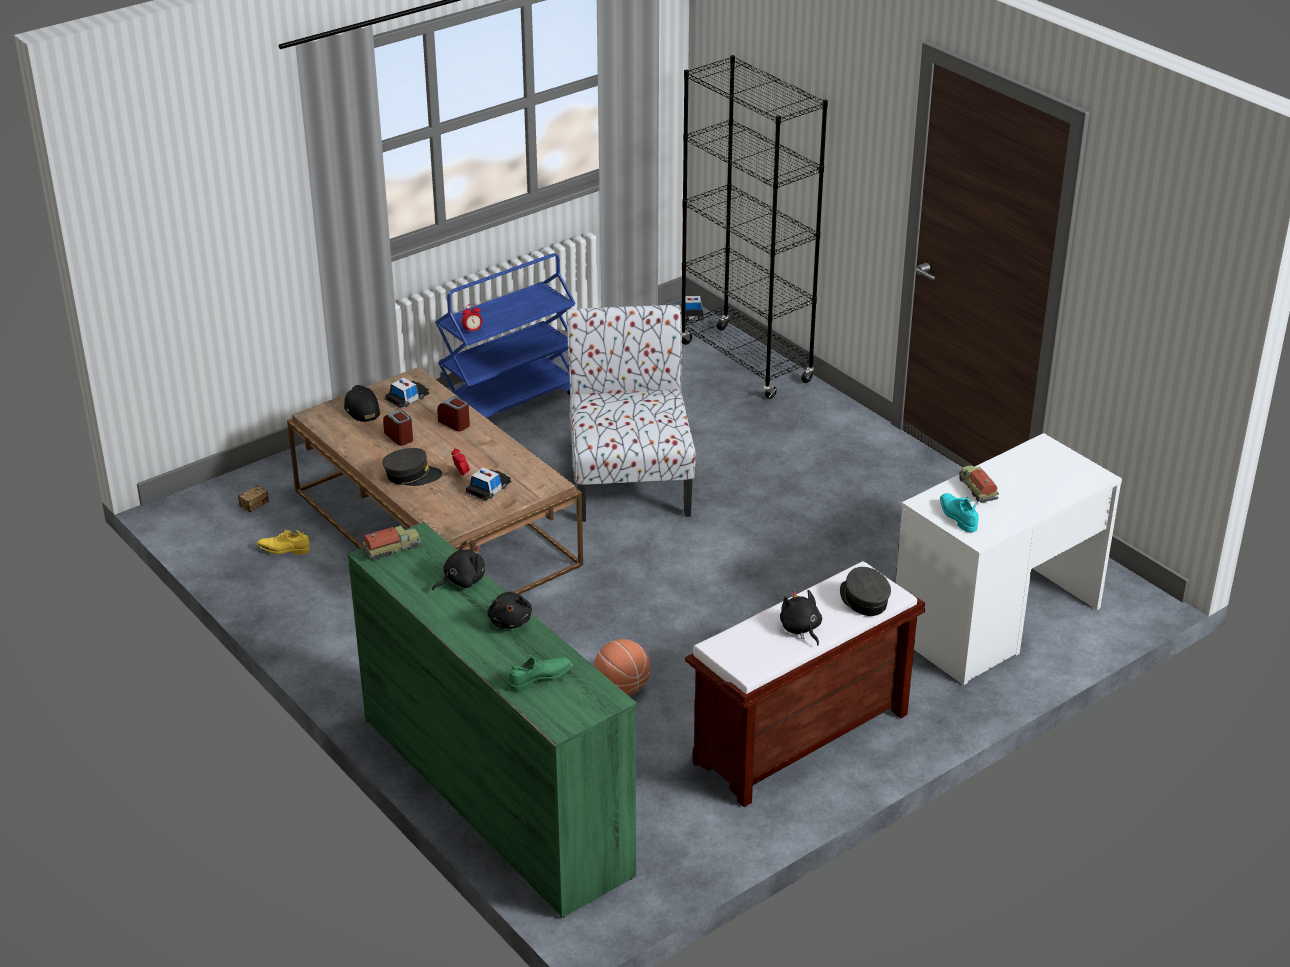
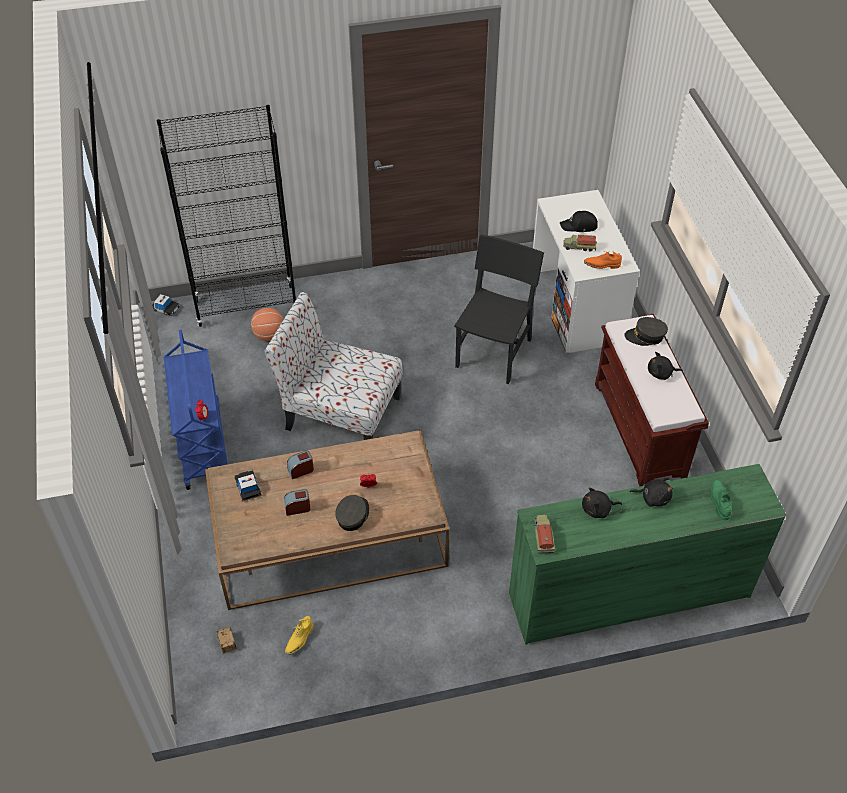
camera: 65 degrees left, 15 degrees up
(361, 409) = (244, 520): black cap -> black cap (579, 226)
(461, 581) = (598, 510): black plush toy -> black plush toy turned 90 degrees counterclockwise
(488, 489) = (395, 477): toy car -> none
(622, 688) = (555, 495): basketball -> basketball (269, 335)
(835, 570) = (494, 353): none -> black chair
(957, 517) = (602, 265): turquoise shoe -> orange shoe

